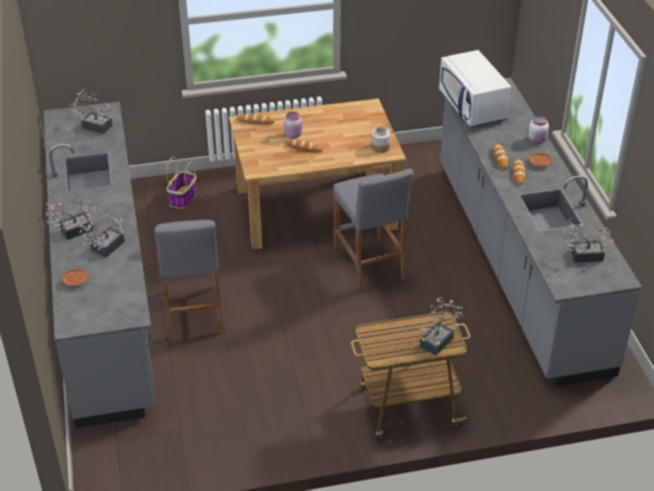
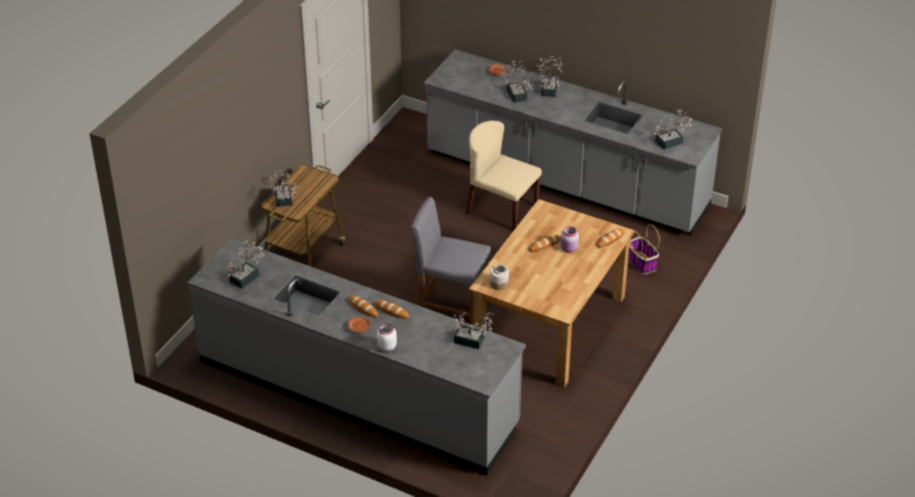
camera: 130 degrees right, 0 degrees up
(193, 312) = (501, 209): grey stool -> beige chair
(473, 107) = (472, 341): white microwave -> potted plant

